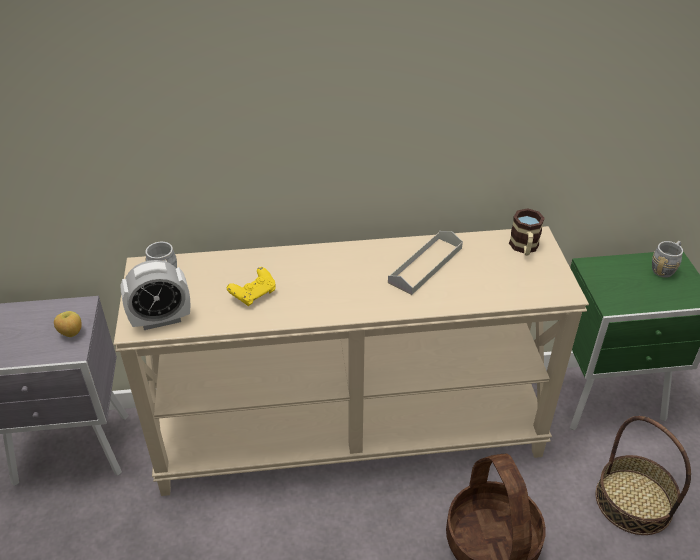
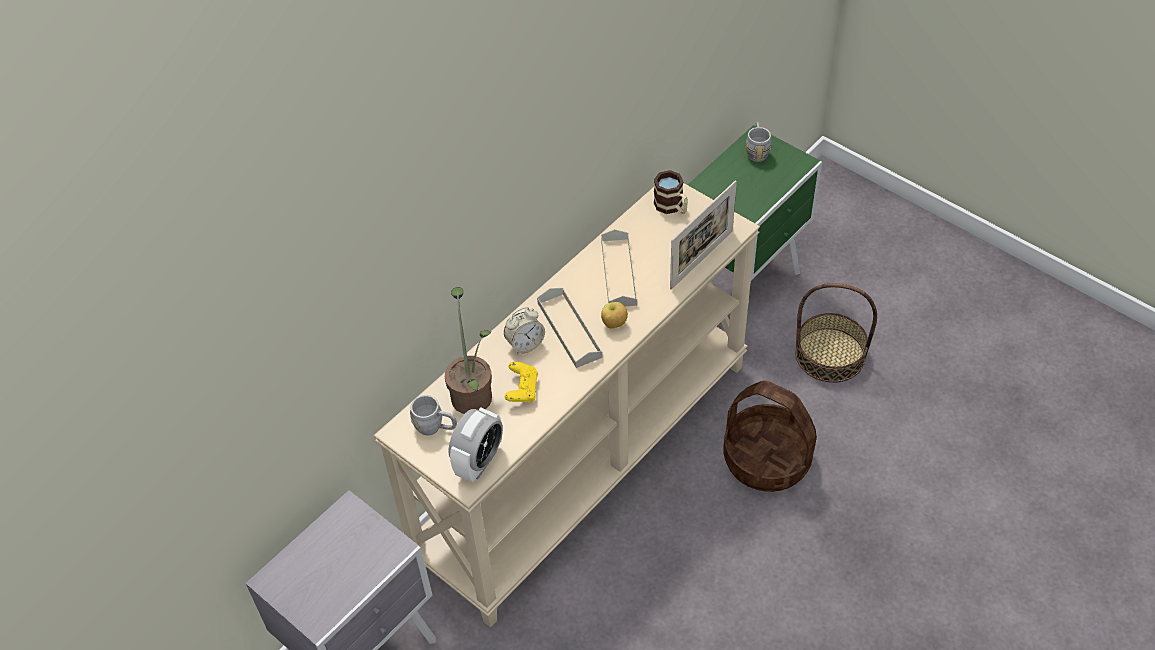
camera: 40 degrees left, 10 degrees up
(71, 333) = (374, 536): apple -> apple (614, 324)
(220, 274) = (472, 392): none -> potted plant
(295, 268) = (525, 344): none -> alarm clock
(339, 279) = (569, 330): none -> grey tray
(505, 296) = (701, 259): none -> picture frame

